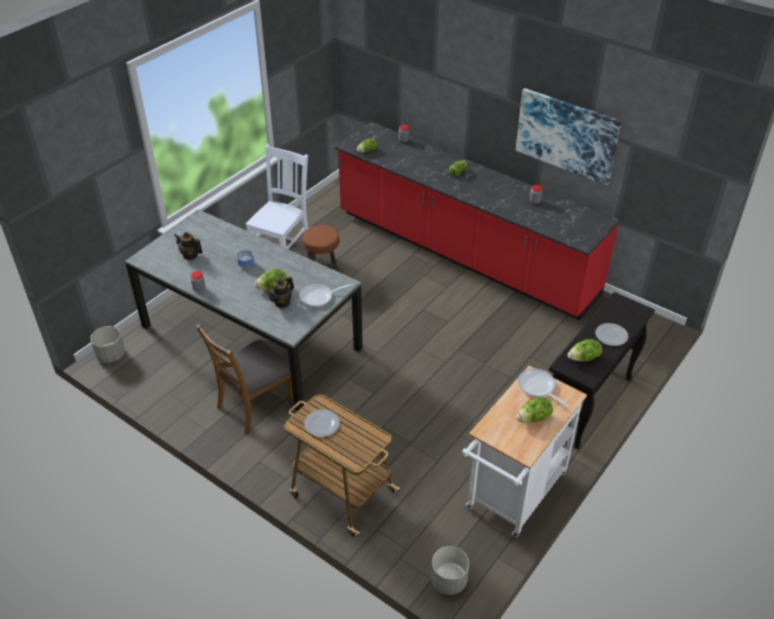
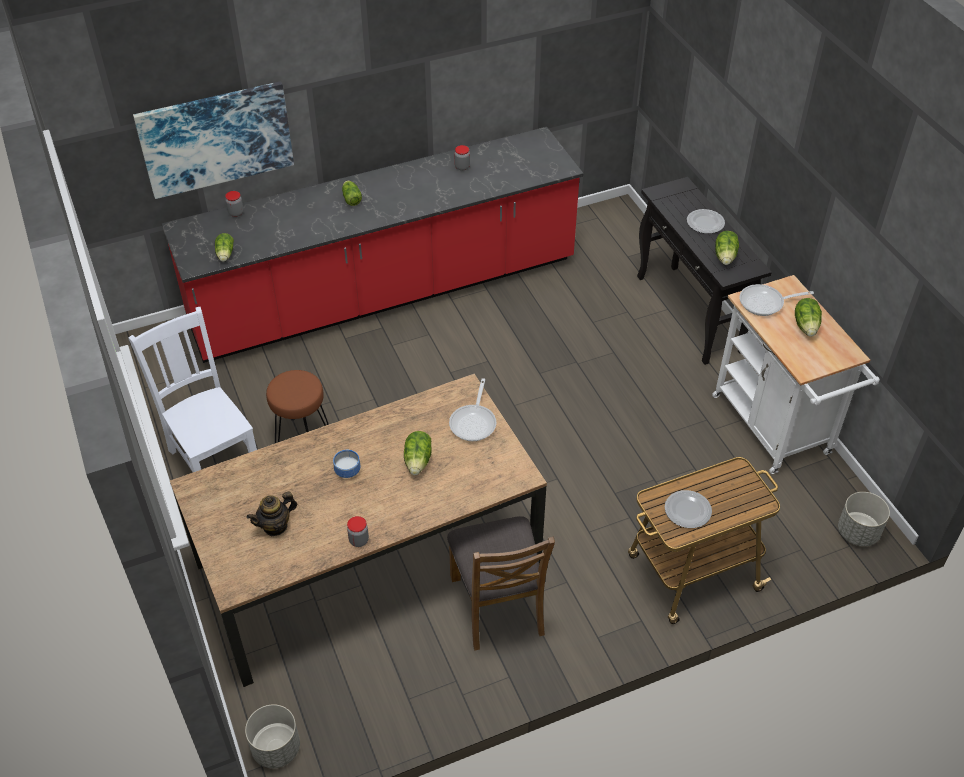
camera: 60 degrees left, 5 degrees up
(251, 337) = (369, 562): grey dining table -> brown dining table
(282, 302) = (457, 462): teapot -> none
(567, 135) = (459, 69): picture -> picture (216, 138)

